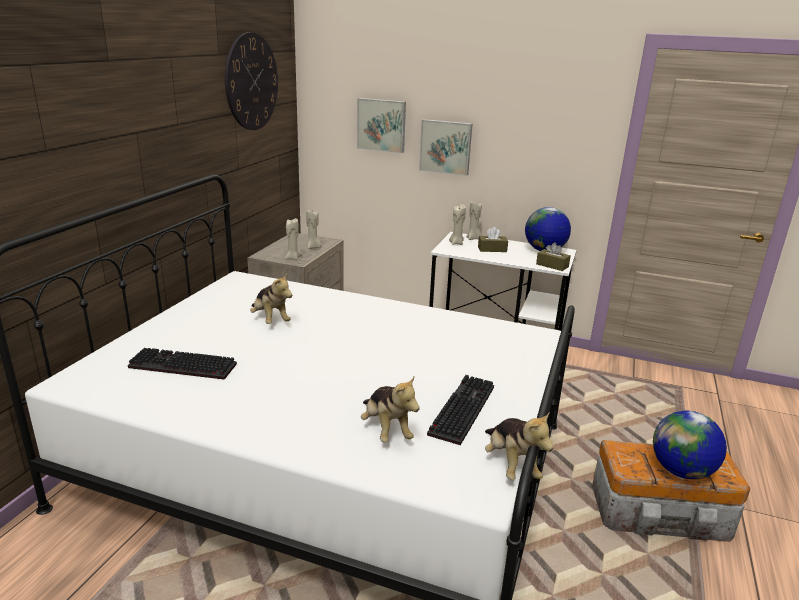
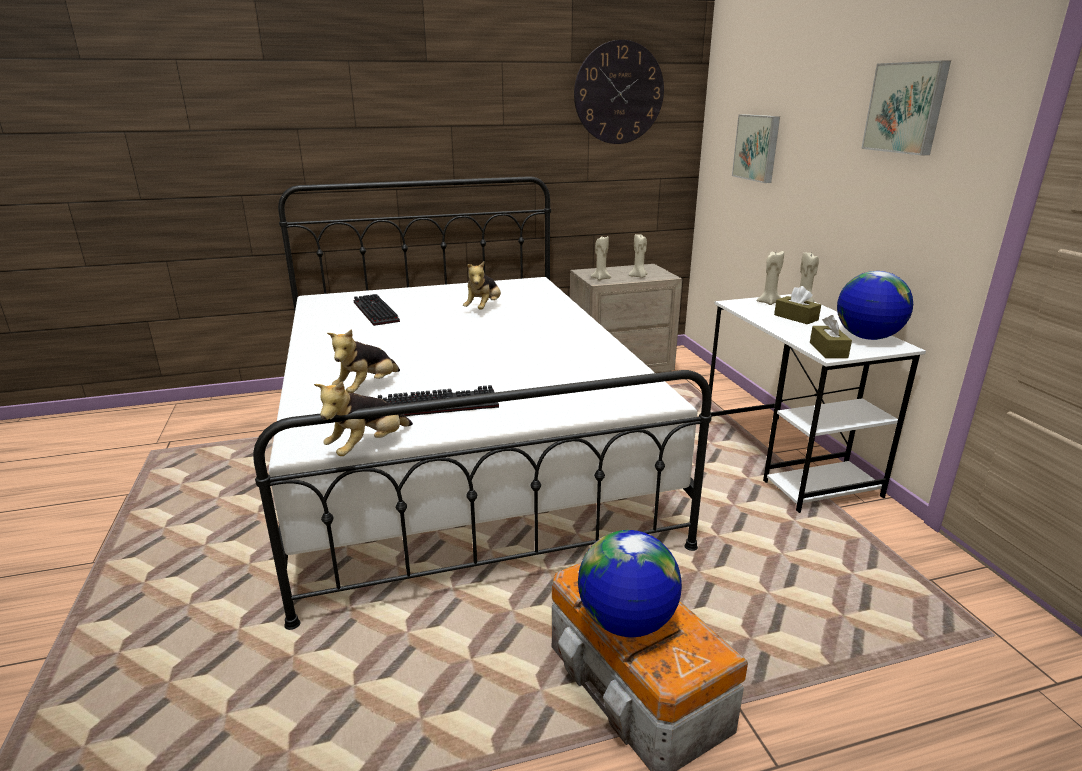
camera: 55 degrees right, 0 degrees up
(446, 147) = (807, 176): picture -> picture (906, 108)

